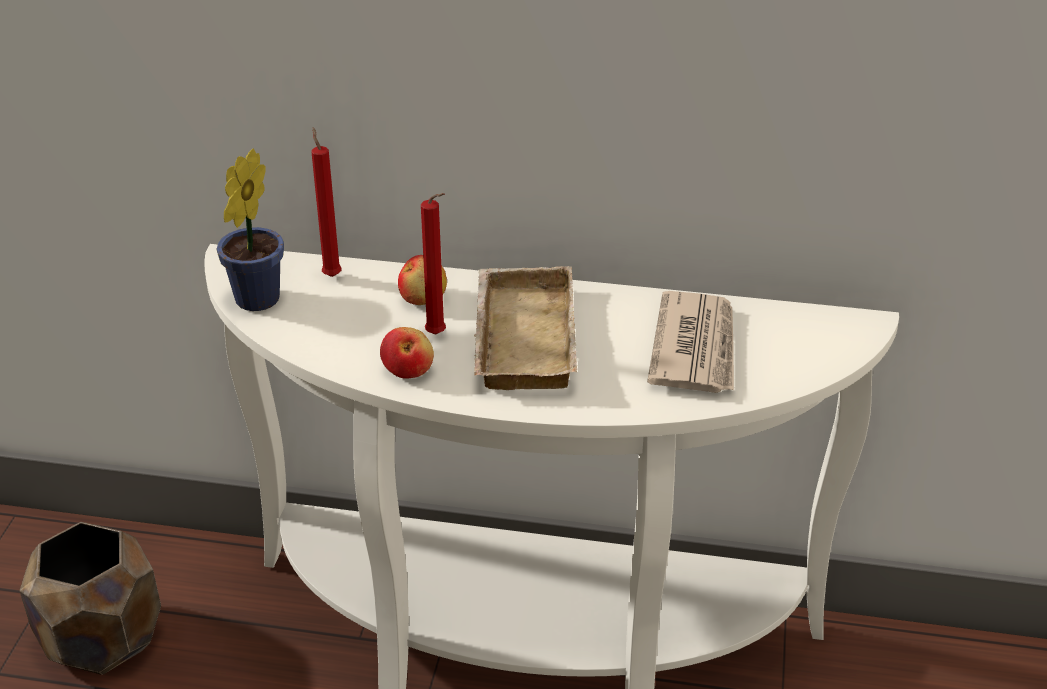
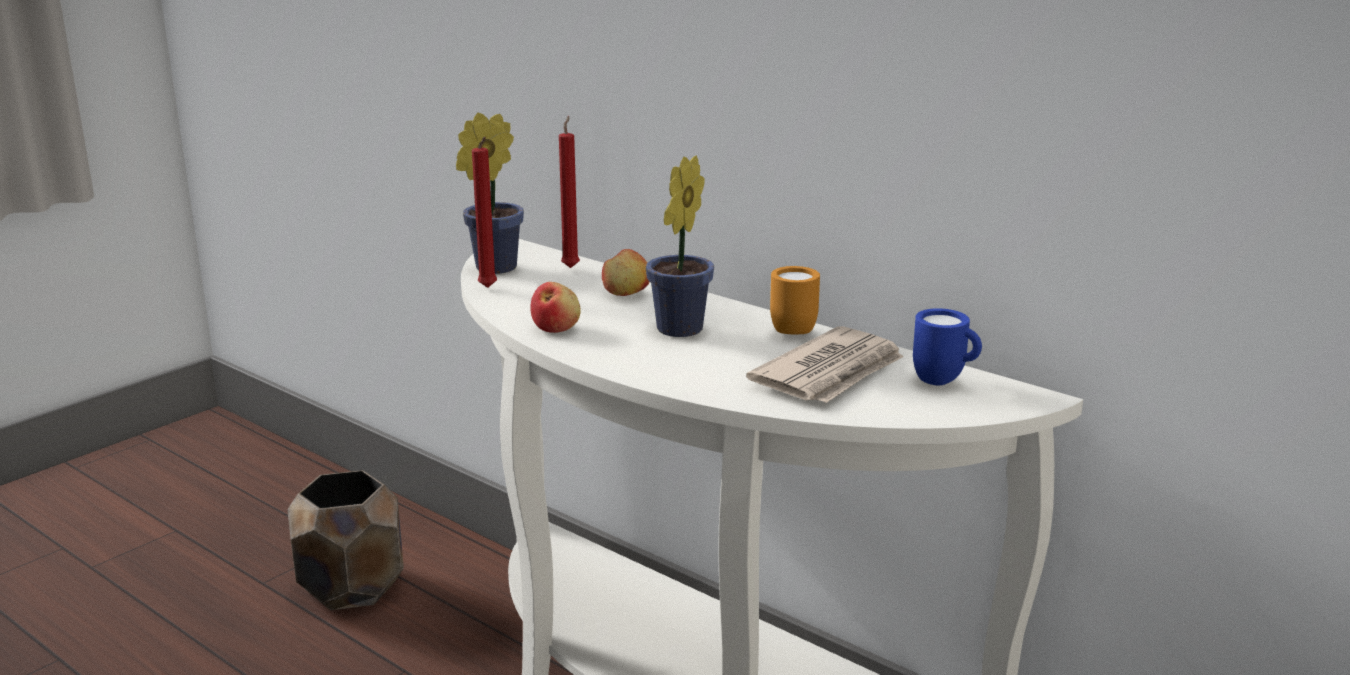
camera: 30 degrees right, 15 degrees down
(438, 335) = (608, 316): red candle -> red candle (488, 289)
(519, 336) = (676, 331): beige tray -> potted plant
(613, 299) = (793, 328): none -> orange mug
(788, 327) = (945, 381): none -> blue mug

